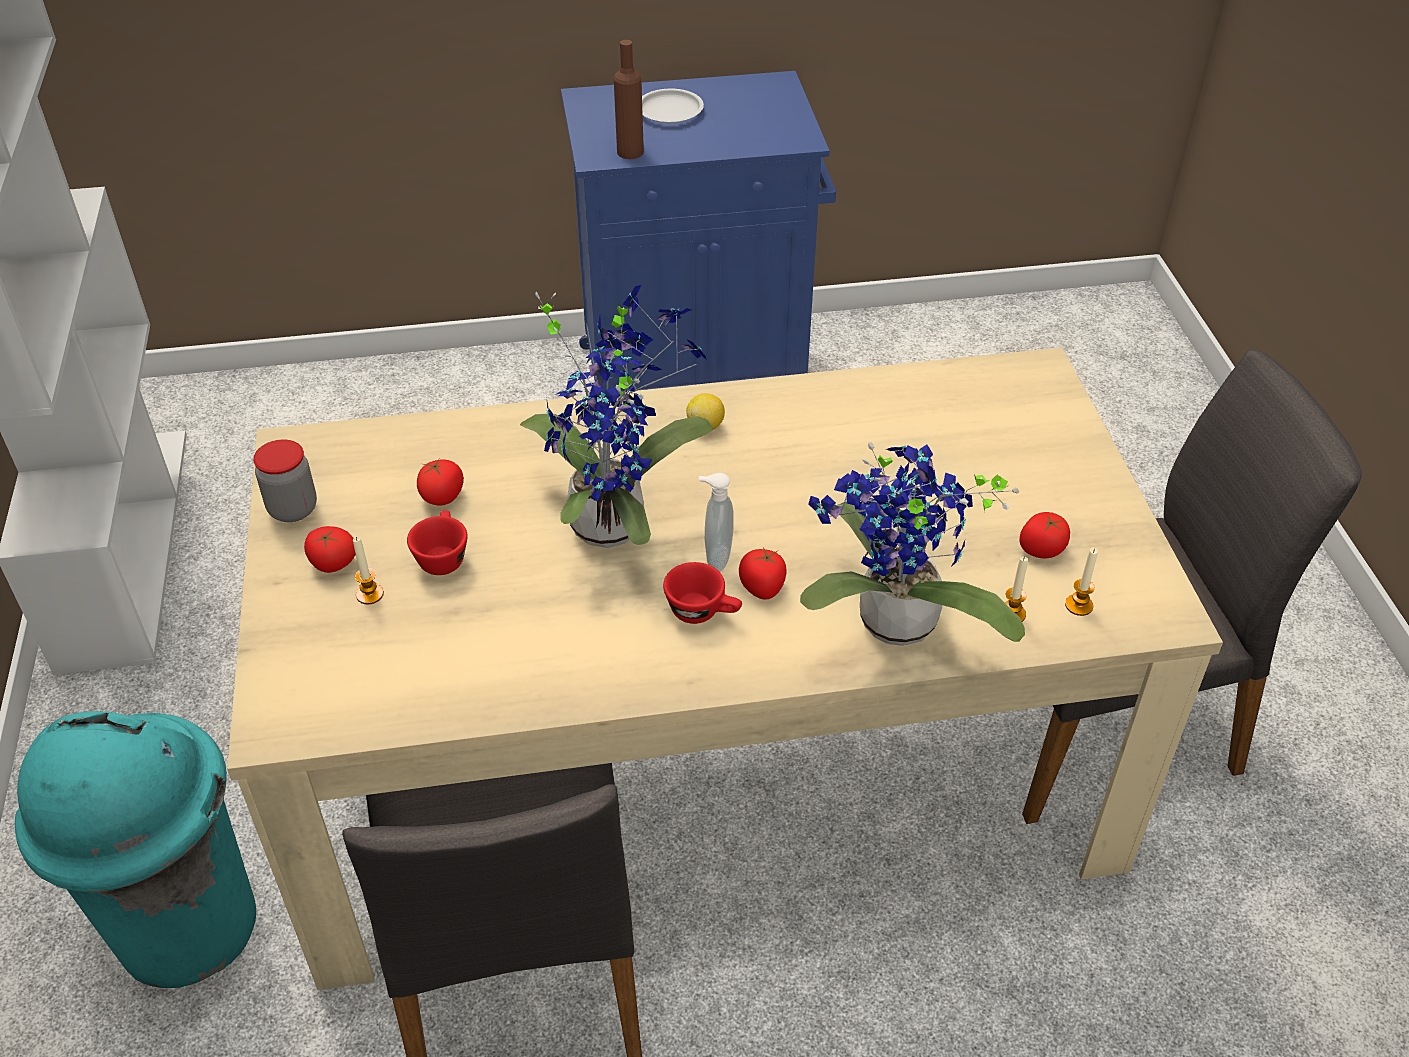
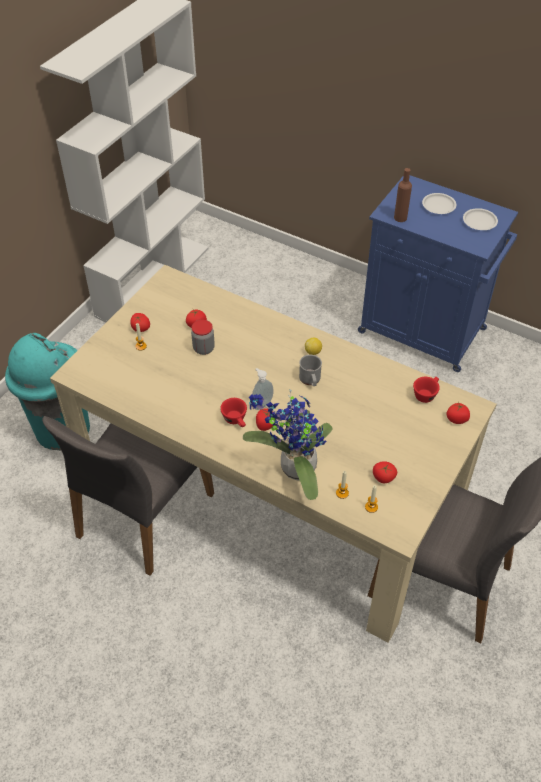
camera: 40 degrees right, 5 degrees up
(293, 509) = (147, 301): jar -> jar (203, 348)
(442, 556) = (175, 346): red cup -> red cup (426, 394)
(614, 520) = (243, 368): potted plant -> none
(753, 471) = (310, 380): none -> grey mug
(758, 106) = (480, 222): none -> white plate
(1038, 400) = (457, 419): none -> tomato

